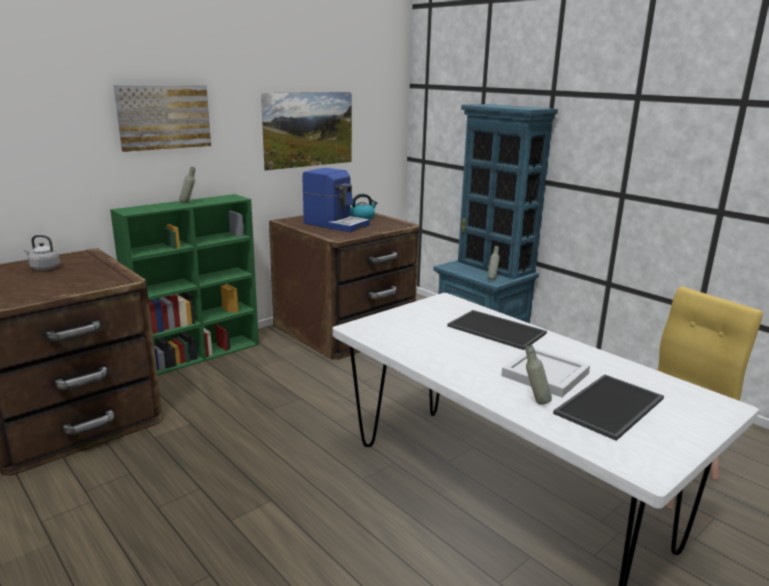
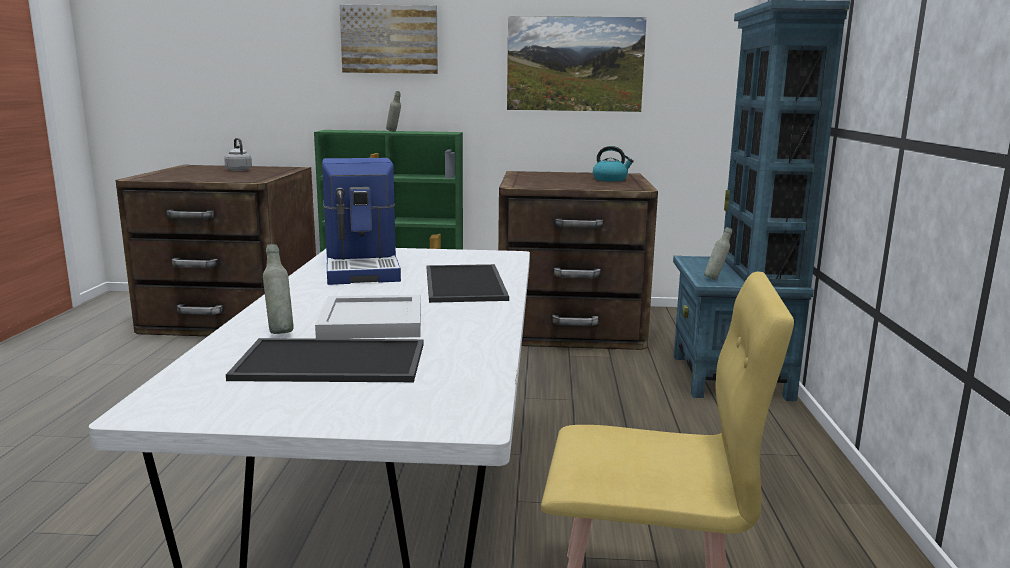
camera: 45 degrees right, 5 degrees down
(336, 224) = (560, 179): coffee machine -> coffee machine (363, 268)

